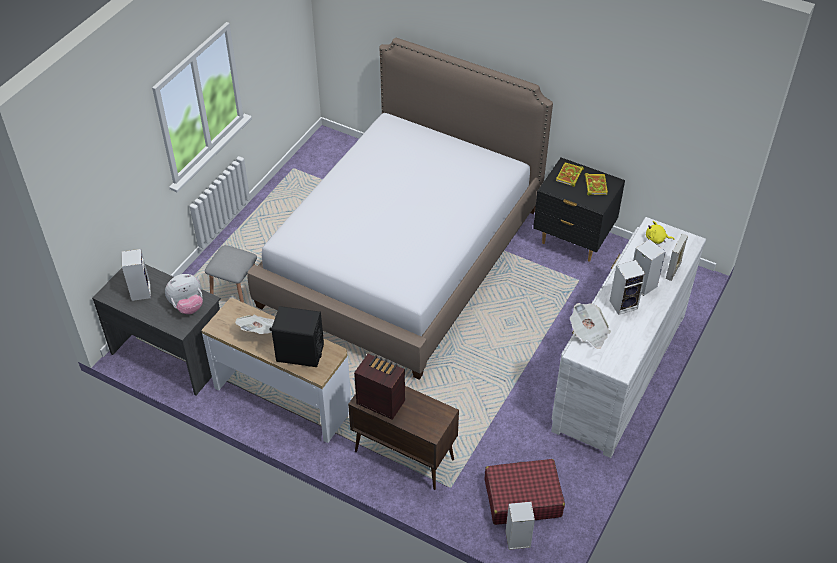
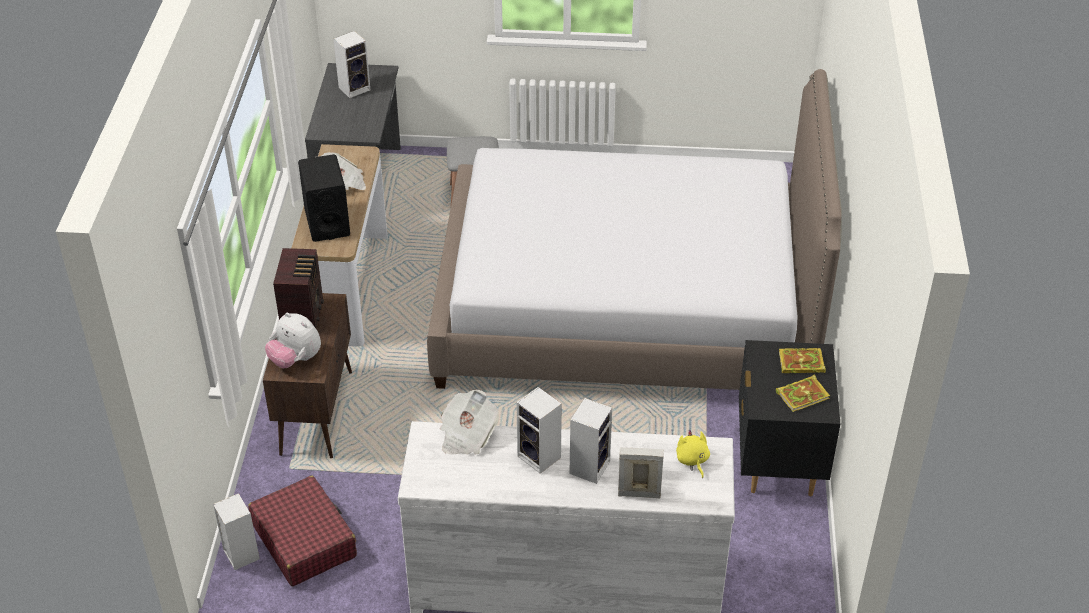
camera: 65 degrees right, 5 degrees down
(187, 306) = (353, 125): plush toy -> plush toy (295, 359)

